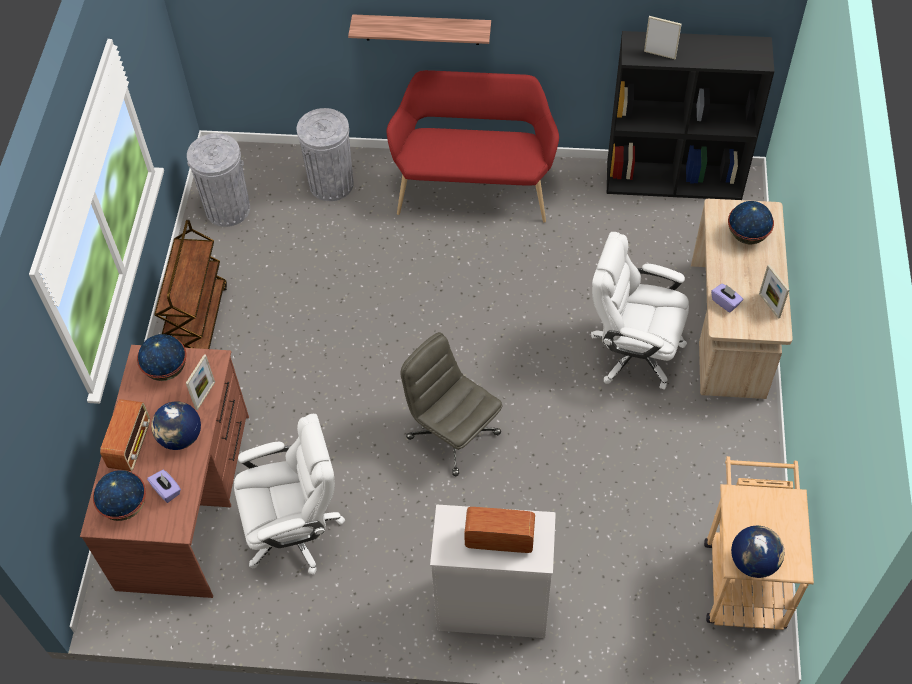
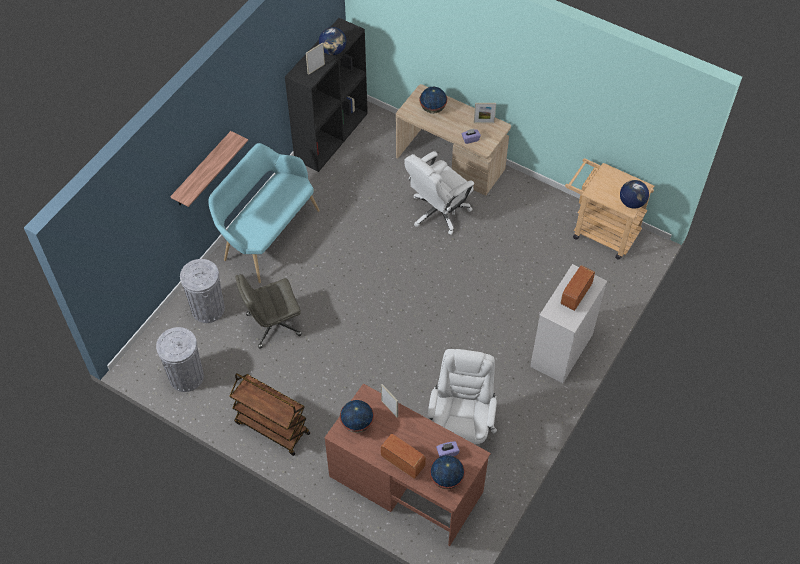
camera: 65 degrees left, 0 degrees up
(180, 437) = (413, 432): globe -> globe (333, 51)
(452, 435) = (442, 323): grey office chair -> grey office chair (273, 325)
(474, 188) = (267, 234): red bench -> turquoise bench

